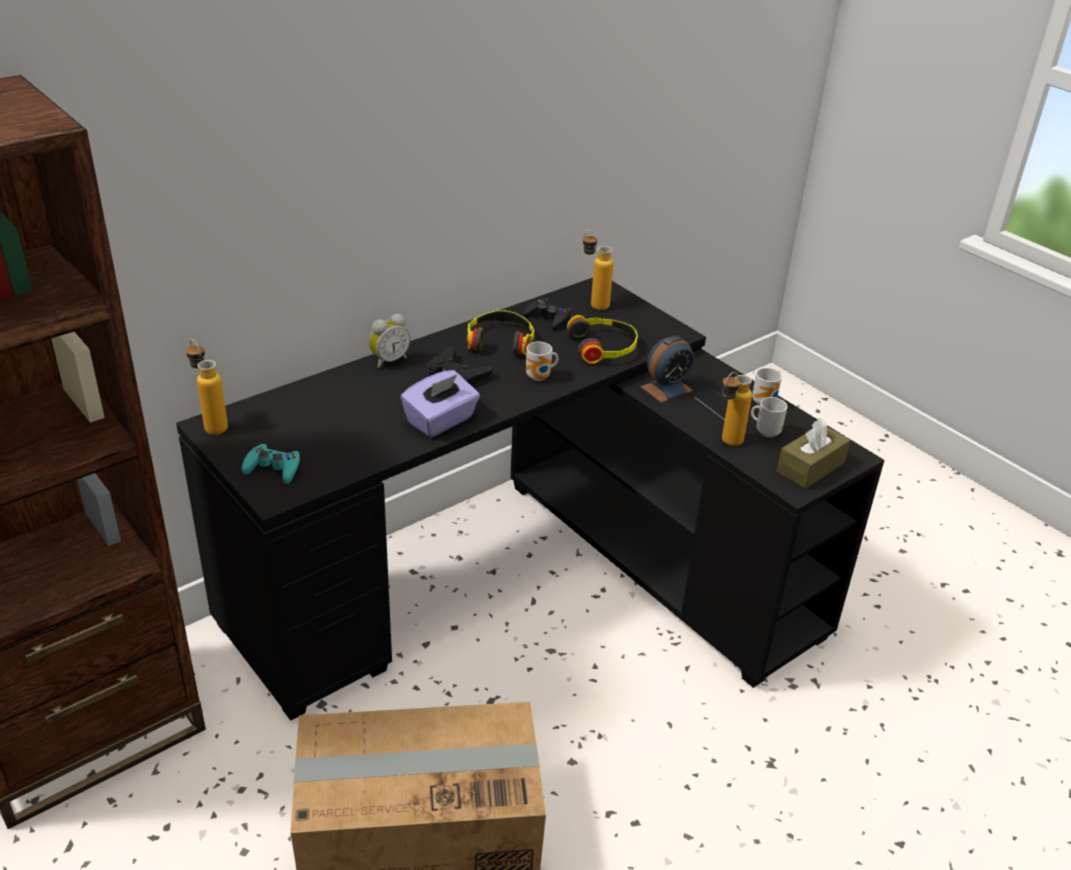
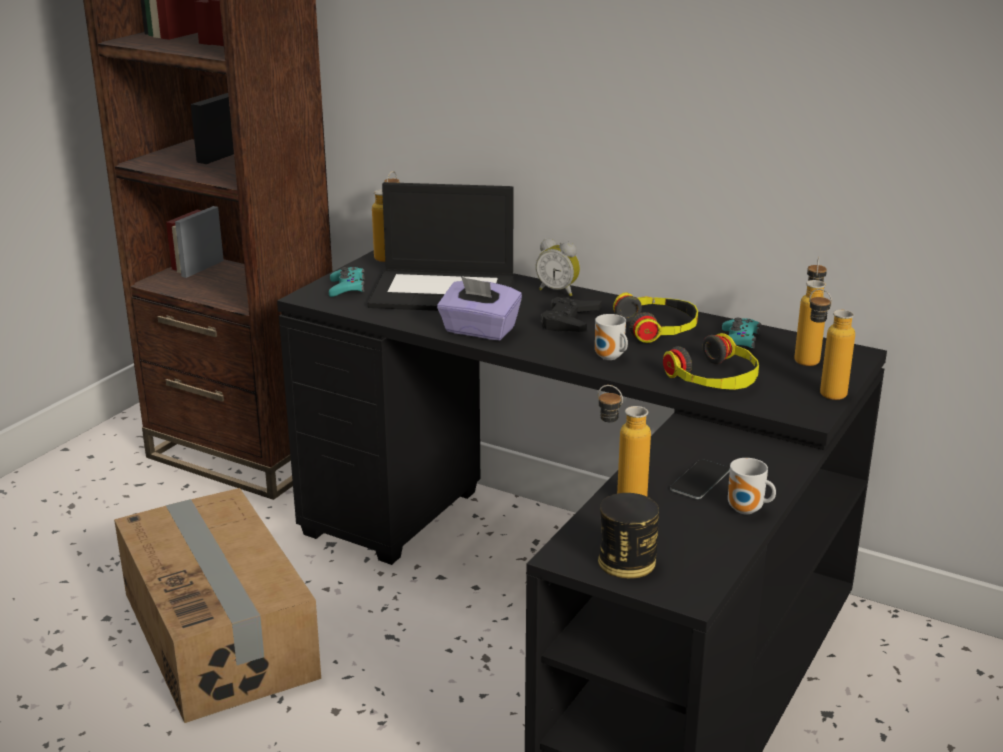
camera: 70 degrees right, 10 degrees down
(336, 416) = (445, 291): none -> laptop
(548, 318) = (737, 340): black game controller -> turquoise game controller
(649, 317) = (822, 392): none -> bottle
(666, 388) = (700, 442): alarm clock -> none
(766, 432) = (676, 520): mug -> none
(810, 467) = (627, 562): brown tissue box -> can

